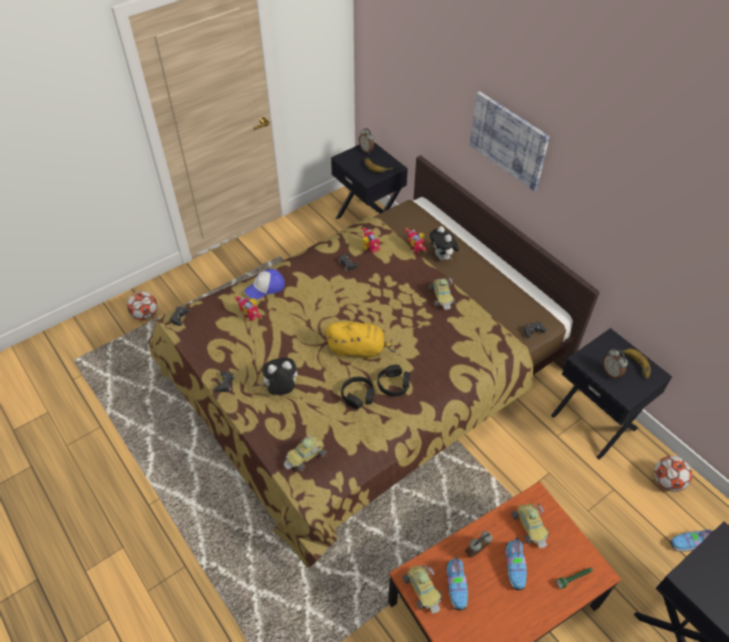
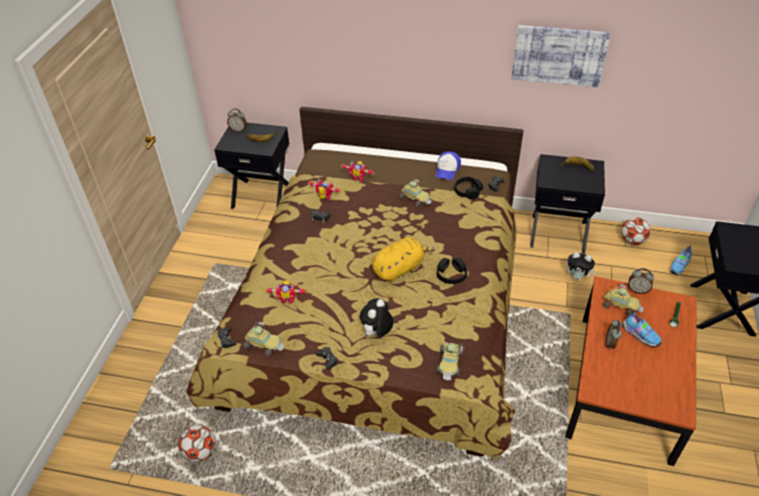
camera: 40 degrees left, 5 degrees down
(145, 315) = (140, 384): football -> football (200, 452)
(265, 288) = (274, 272): cap -> cap (447, 169)
(358, 395) = (436, 298): black headphones -> black headphones (467, 191)
(423, 589) = (608, 391): toy car -> toy car (263, 344)
(443, 257) = (382, 174): plush toy -> plush toy (578, 277)
(456, 585) = (623, 372): shoe -> none
(508, 140) = (398, 48): picture -> picture (559, 55)
(611, 372) = (571, 179): alarm clock -> alarm clock (637, 290)

